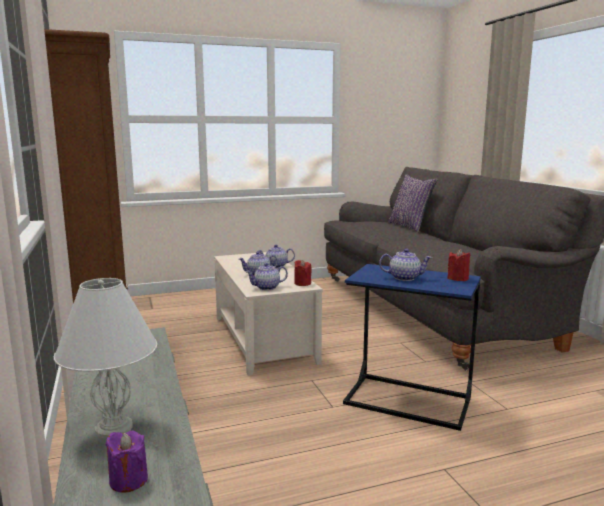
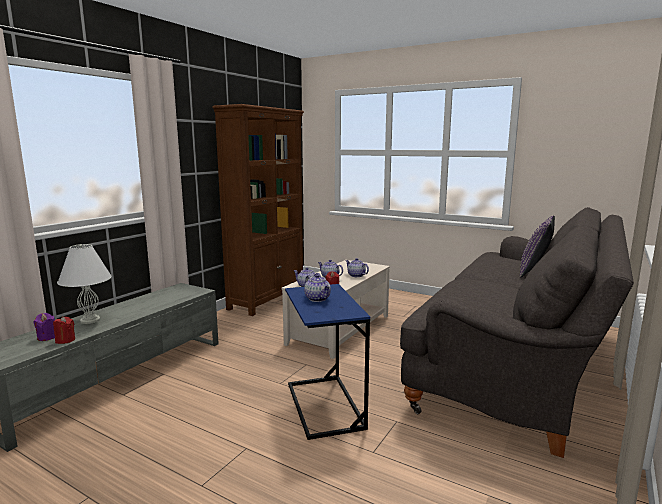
camera: 50 degrees right, 0 degrees up
(458, 278) = (346, 311): red candle -> red candle (65, 340)

